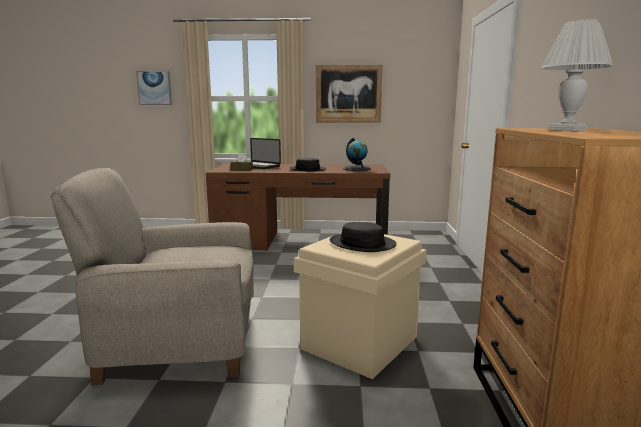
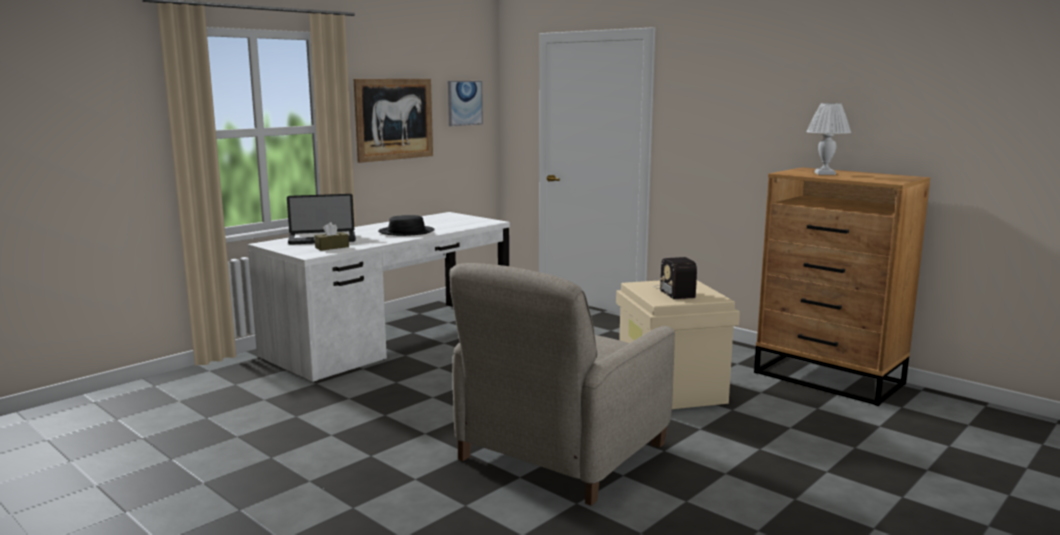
camera: 50 degrees left, 0 degrees up
(154, 88) = (92, 121): picture -> picture (464, 103)
(301, 241) = (392, 338): brown desk -> white desk
(357, 169) = (453, 222): globe -> none
(362, 244) = (675, 290): black hat -> radio

